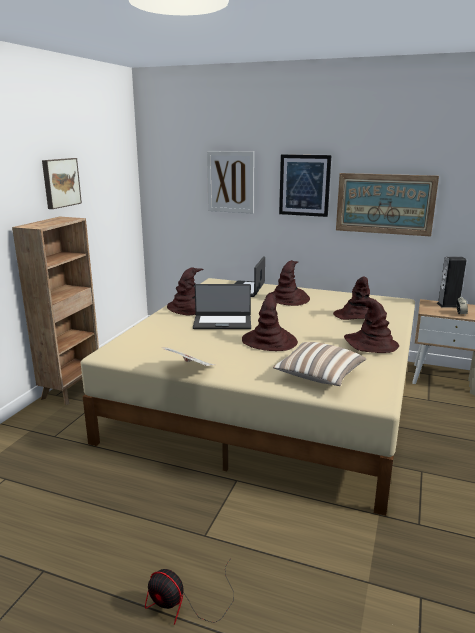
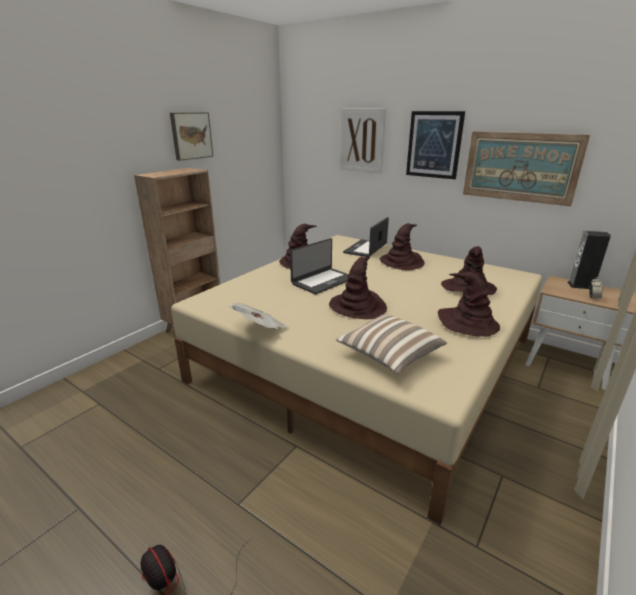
camera: 15 degrees right, 5 degrees up
(222, 322) = (322, 281): laptop -> laptop turned 60 degrees counterclockwise

